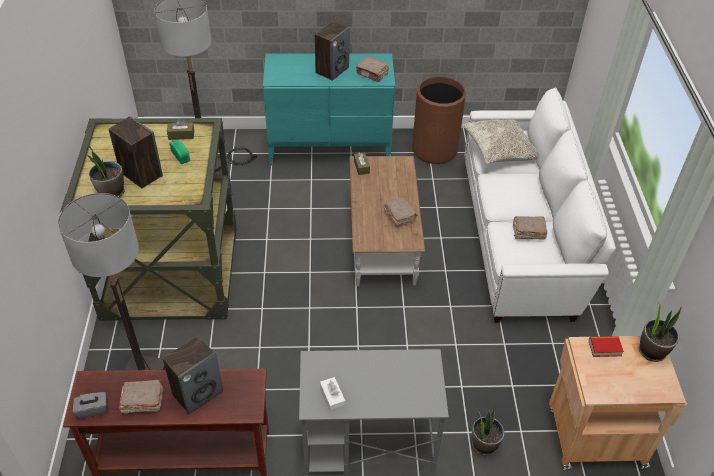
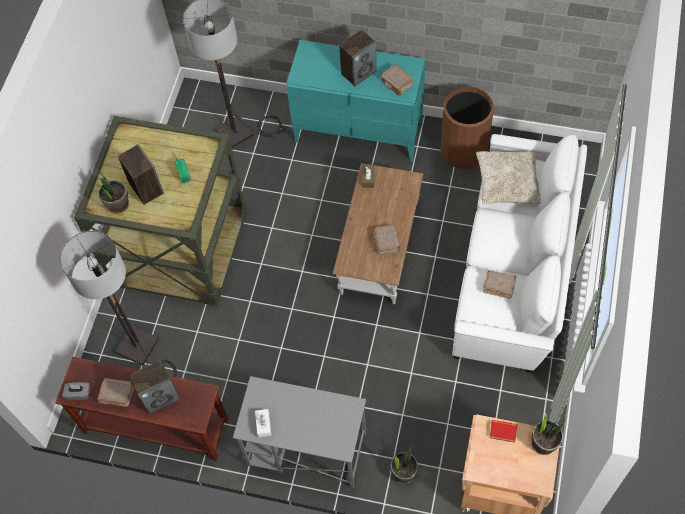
camera: 20 degrees right, 15 degrees up
(181, 135) = (189, 149): brown tissue box -> none

